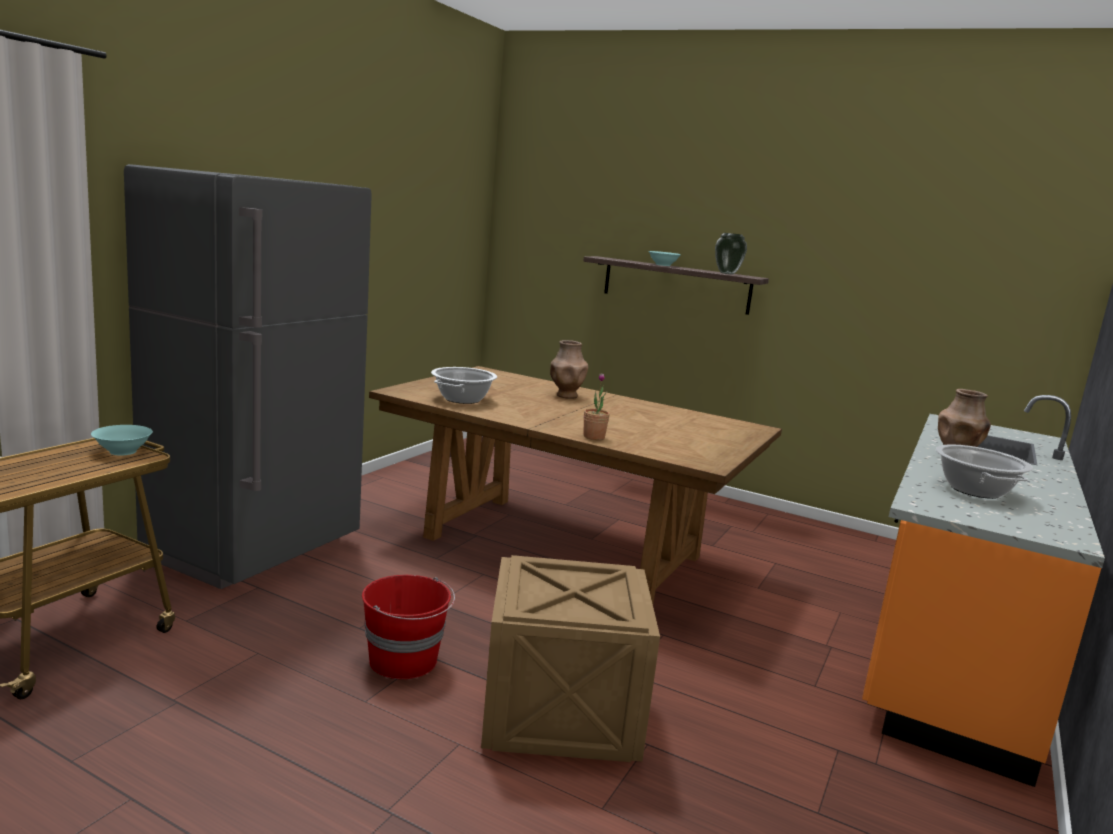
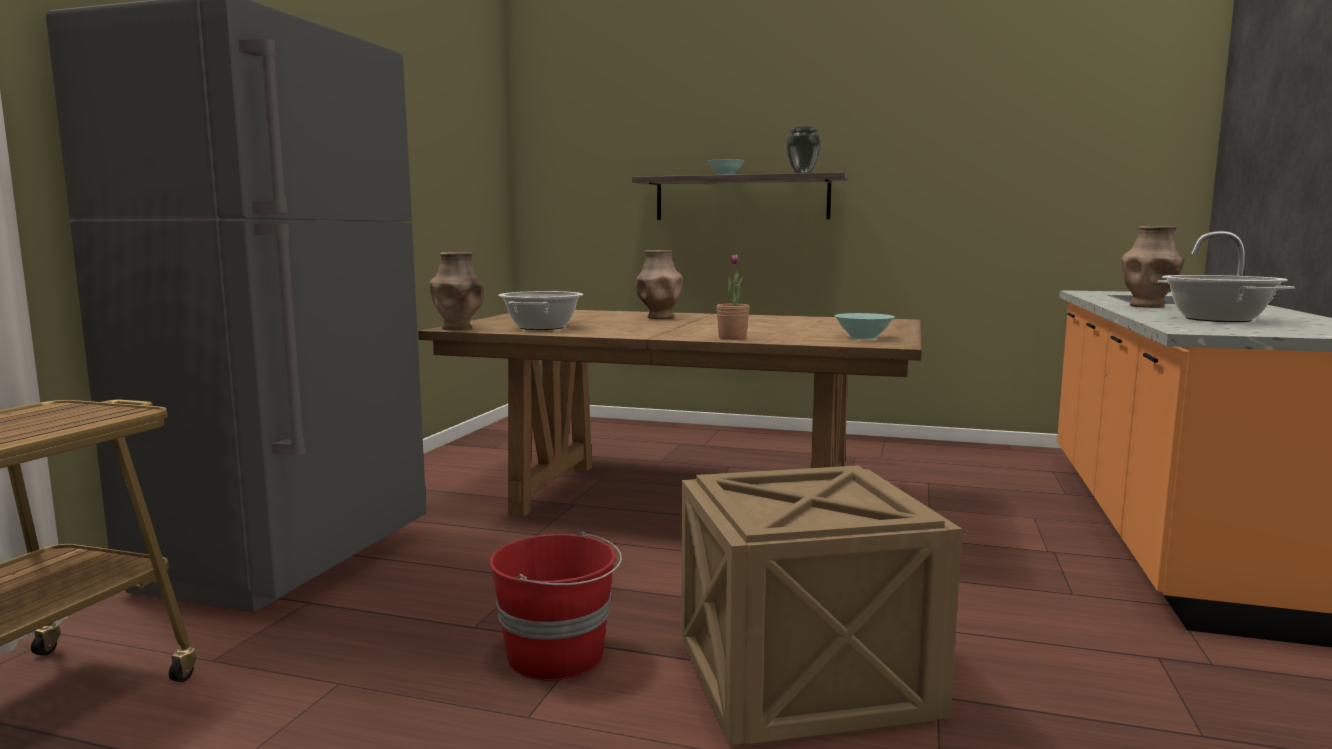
camera: 10 degrees left, 5 degrees down
(123, 452) = (88, 412): turquoise bowl -> turquoise bowl (864, 337)
(399, 392) = (458, 328): none -> brown vase

